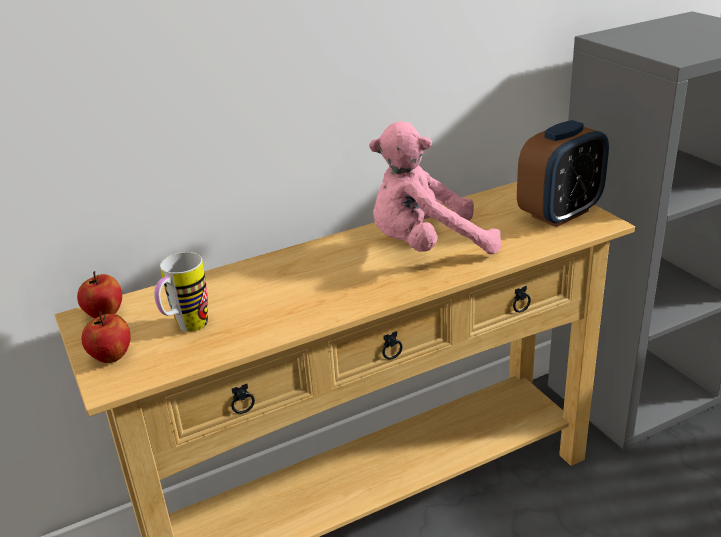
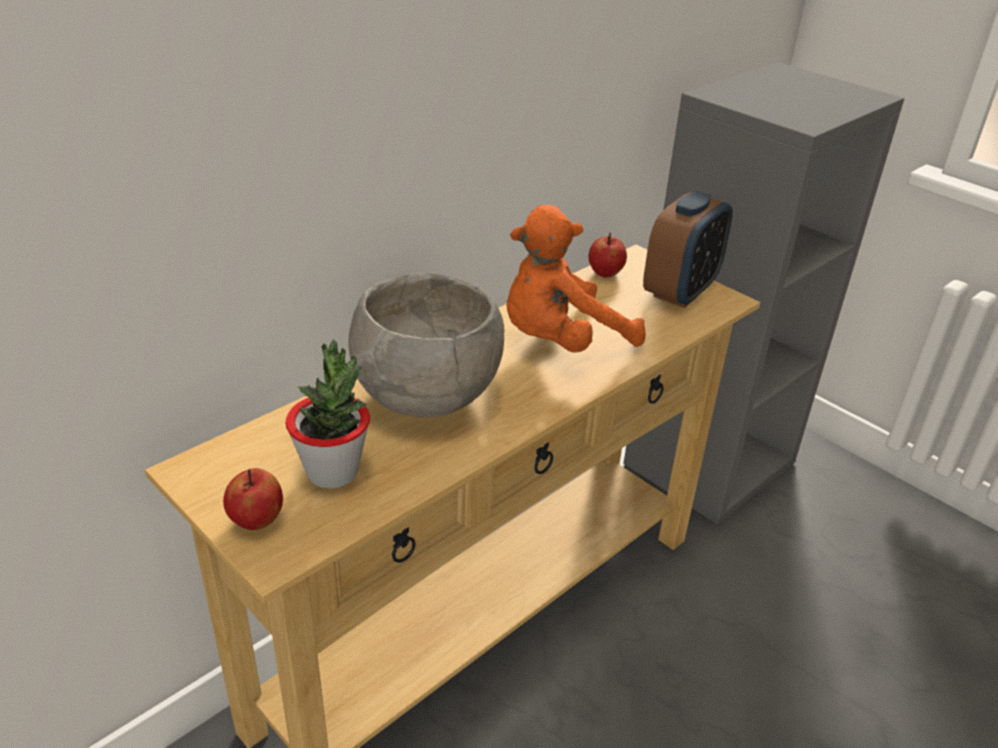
camera: 20 degrees left, 5 degrees up
(104, 314) = (215, 463): apple -> apple (605, 273)
(186, 328) = (333, 472): mug -> potted plant
(290, 282) = (427, 398): none -> grey bowl
(427, 247) = (560, 342): pink plush toy -> orange plush toy

